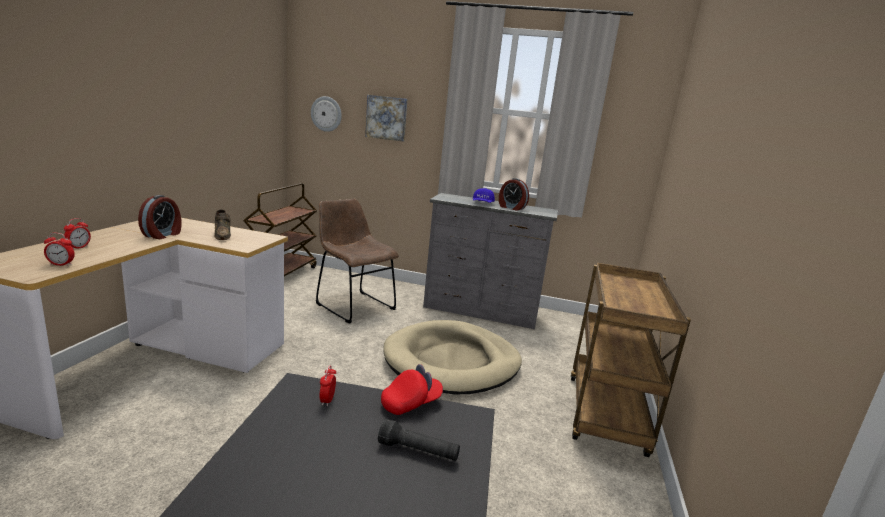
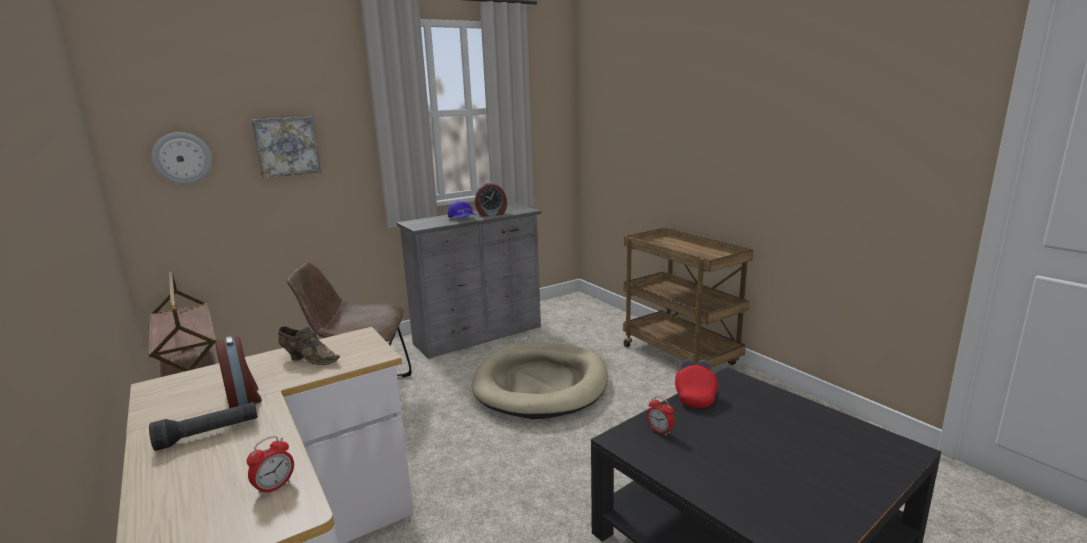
camera: 45 degrees left, 0 degrees up
(78, 247) = (205, 467): alarm clock -> none
(418, 451) = (761, 413): black flashlight -> black flashlight (209, 434)

